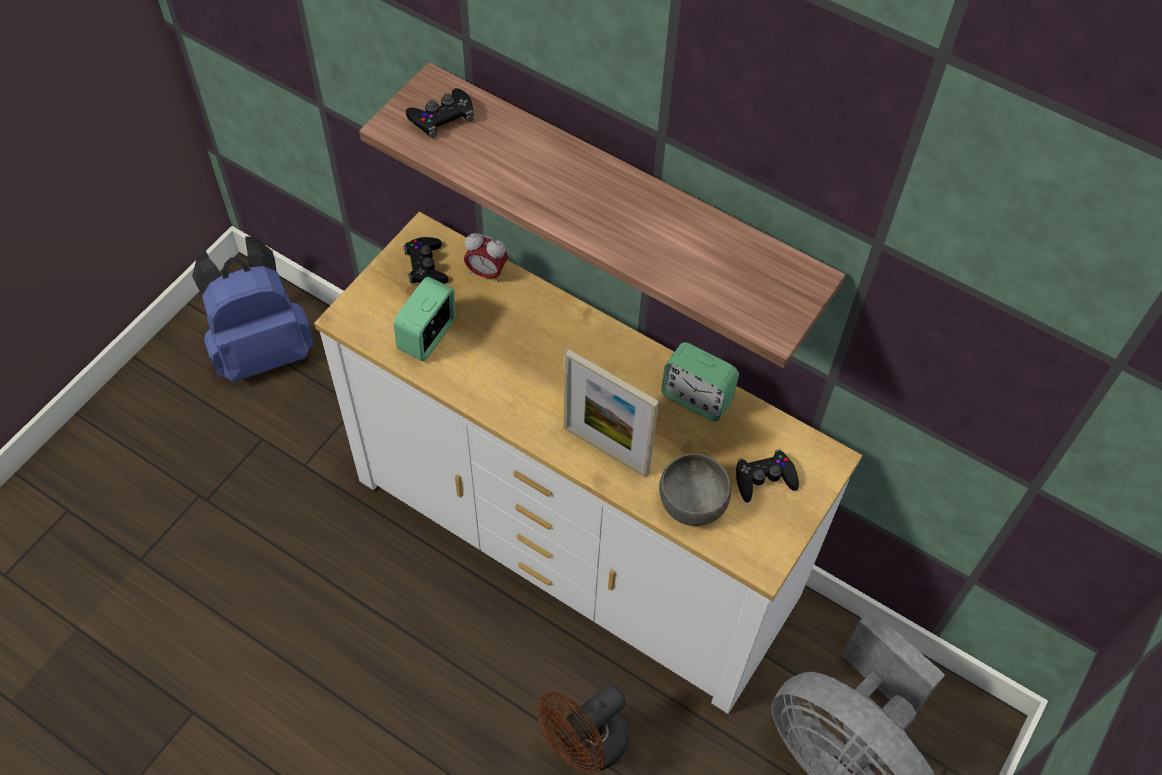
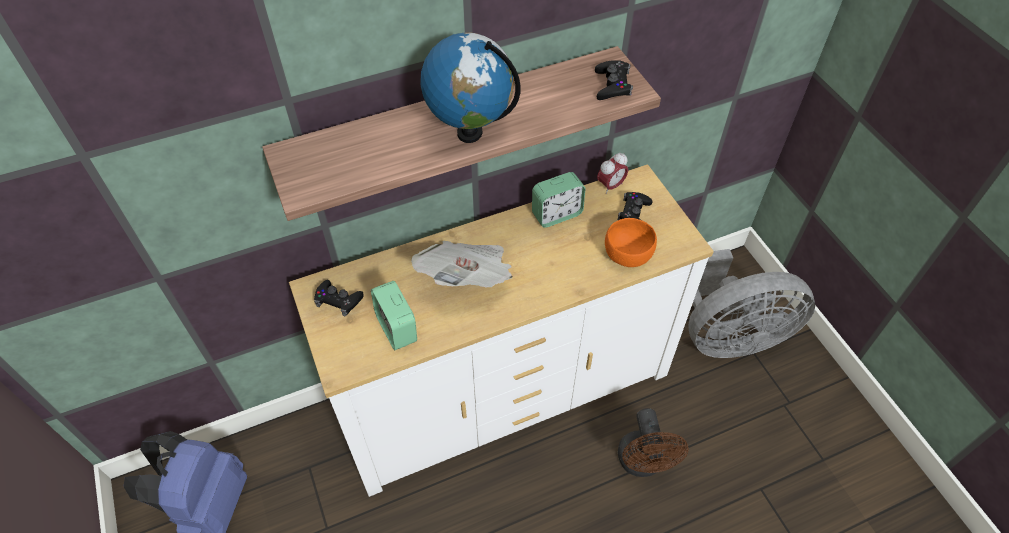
camera: 55 degrees left, 5 degrees down
(442, 117) = (321, 162): black game controller -> black game controller (612, 85)
(486, 273) = (375, 269): alarm clock -> alarm clock (610, 186)
(537, 362) = (467, 278): none -> newspaper
(578, 211) = (470, 132): none -> globe
(606, 450) = (560, 277): picture frame -> none
(693, 504) = (628, 255): grey bowl -> orange bowl

